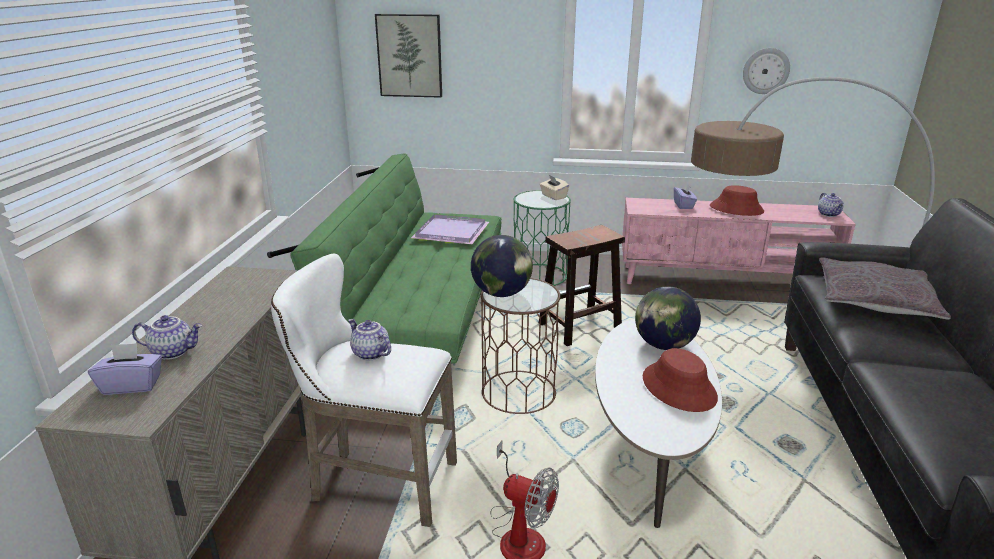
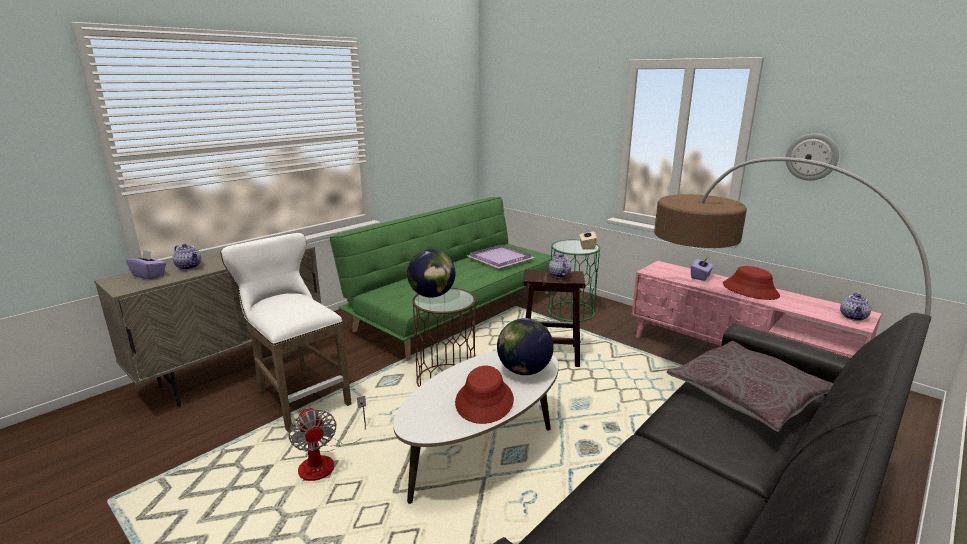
camera: 35 degrees right, 5 degrees down
(369, 354) = (289, 301): teapot -> teapot (558, 275)
(409, 55) = (518, 125): picture -> none

